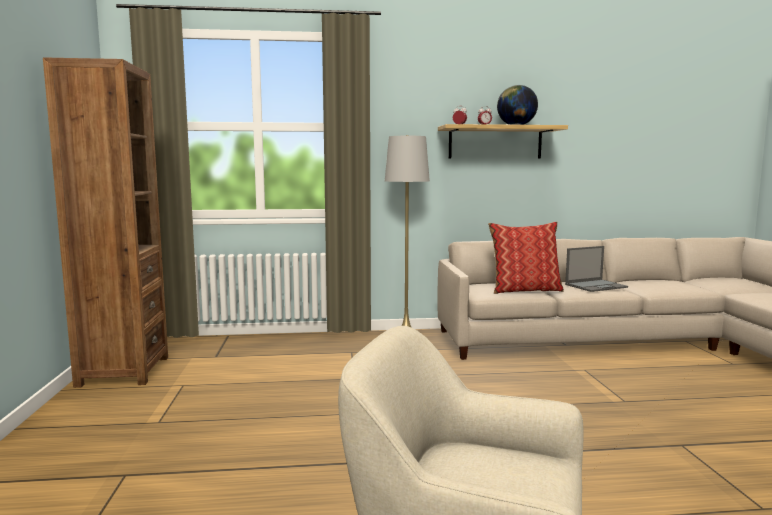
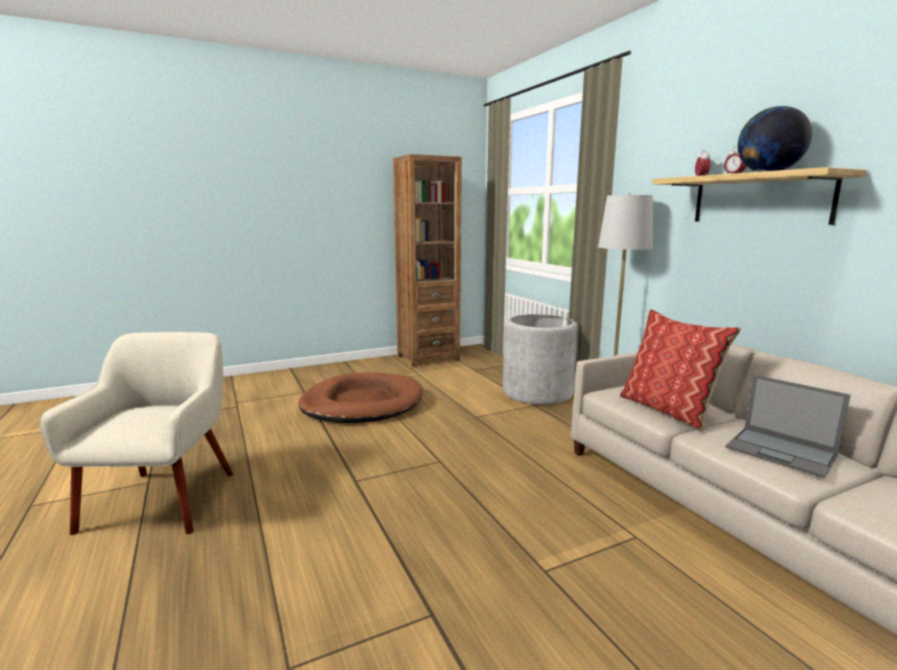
camera: 70 degrees right, 5 degrees up
(242, 432) = (362, 403): none -> brown dog bed
(321, 345) = (537, 392): none -> grey planter

